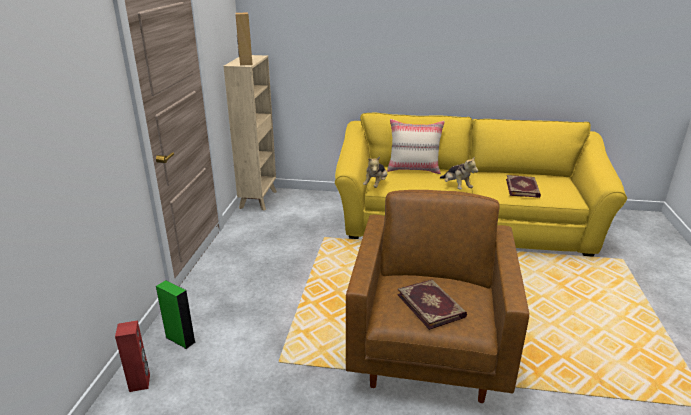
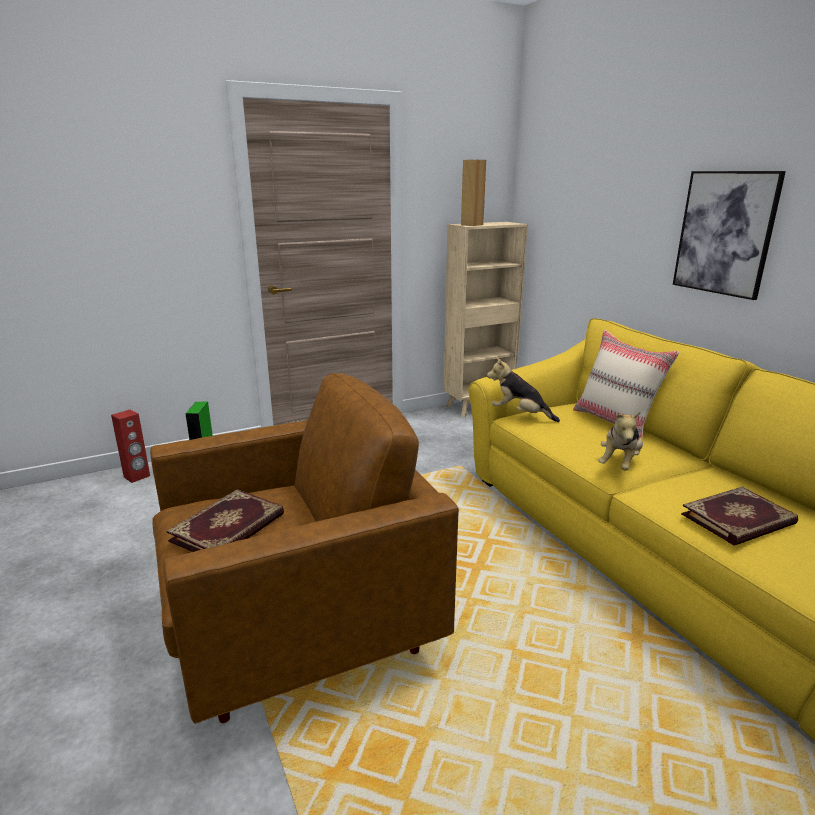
camera: 55 degrees right, 5 degrees down
(375, 185) = (520, 414): plush toy -> plush toy turned 45 degrees clockwise
(430, 52) = (725, 233): none -> picture

